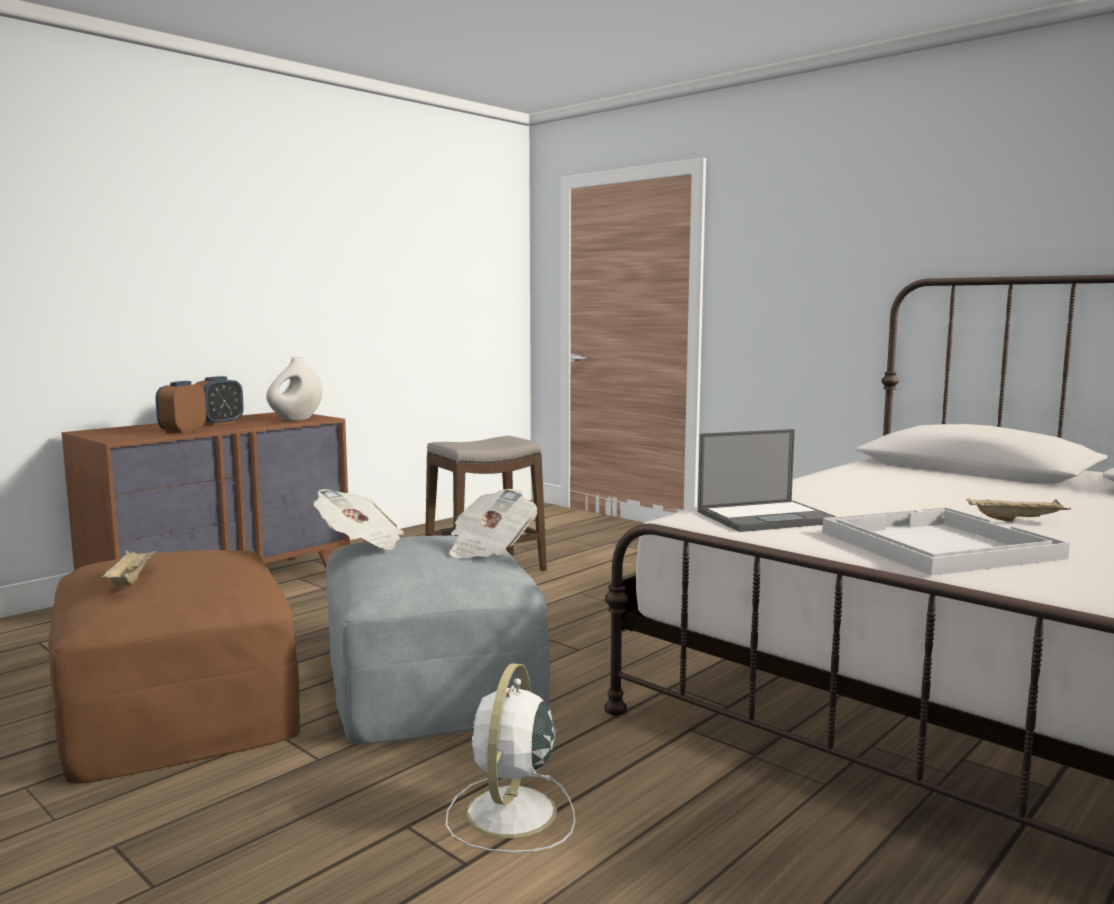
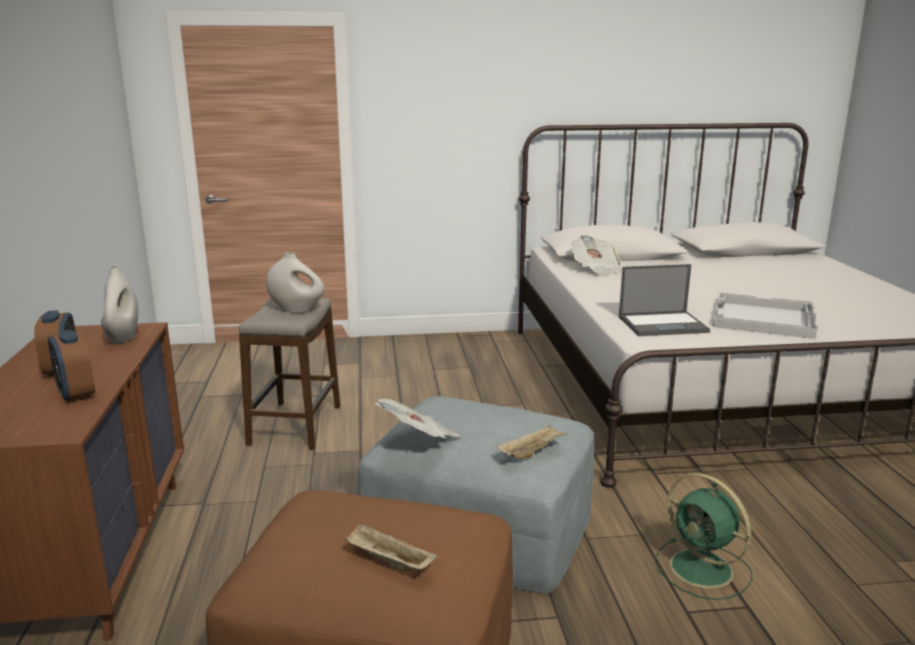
camera: 50 degrees left, 10 degrees up
(490, 548) = (509, 404): newspaper -> newspaper (595, 270)
(491, 444) = (297, 310): none -> white vase
(510, 814) = (703, 570): white fan -> green fan
(767, 517) = (663, 324): laptop -> laptop turned 60 degrees clockwise
(1016, 520) = (733, 290): beige tray -> beige tray (531, 452)

